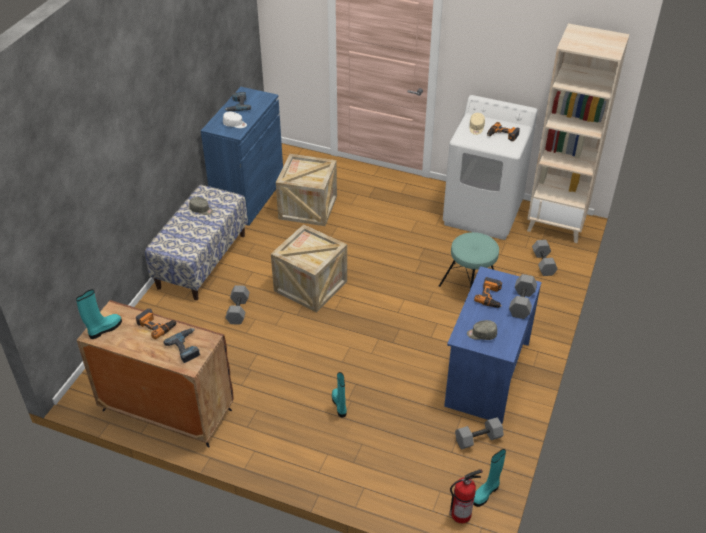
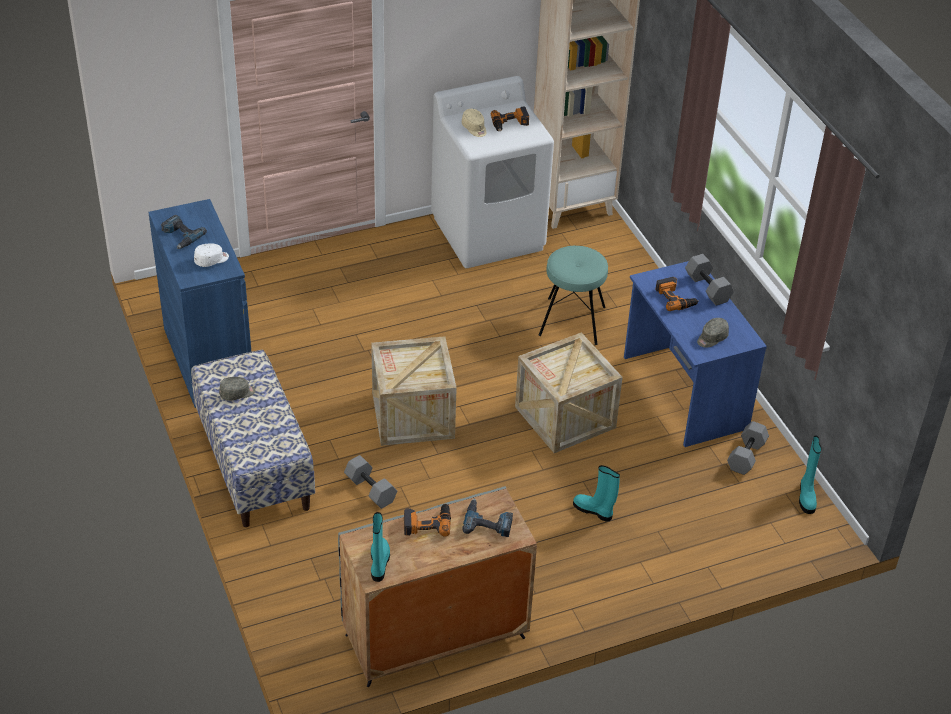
camera: 45 degrees left, 0 degrees up
(166, 410) = (434, 637): brown cabinet -> grey cabinet
(308, 207) = (295, 333): crate -> crate (565, 417)
(461, 514) = (809, 528): fire extinguisher -> none
(544, 264) = (607, 253): grey dumbbell -> none

